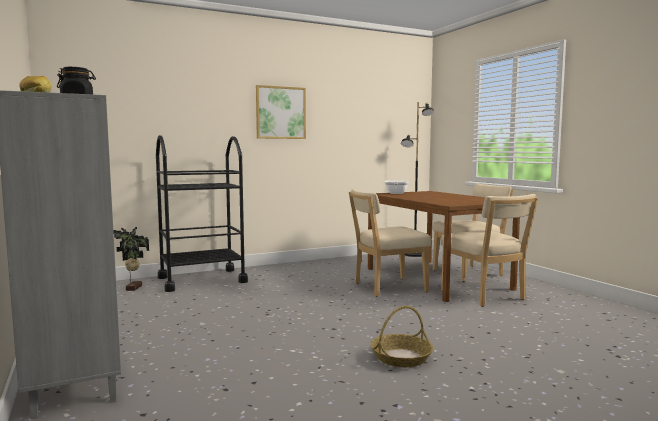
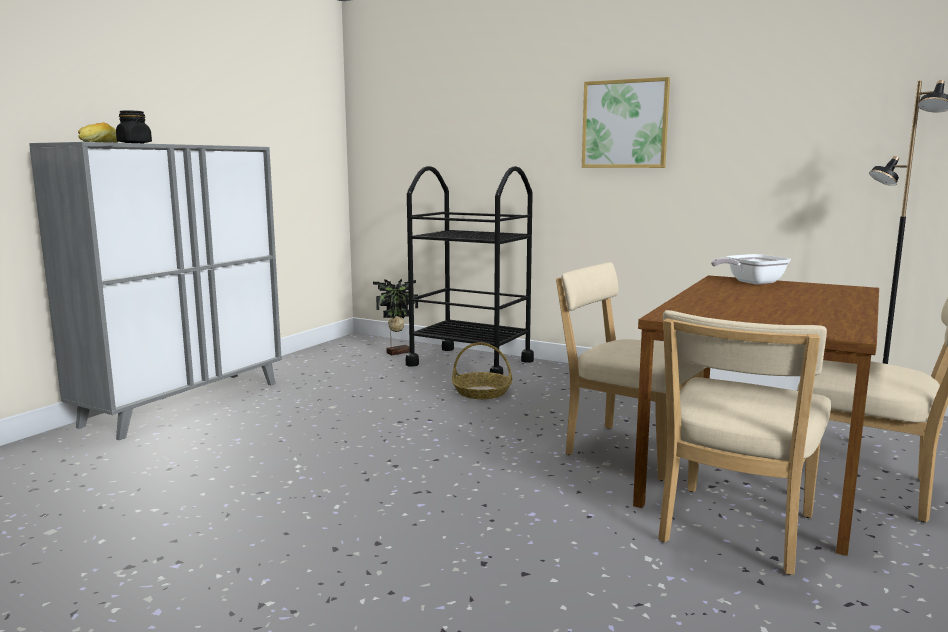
camera: 55 degrees right, 5 degrees up
(401, 357) = (336, 530): basket -> basket (482, 392)

